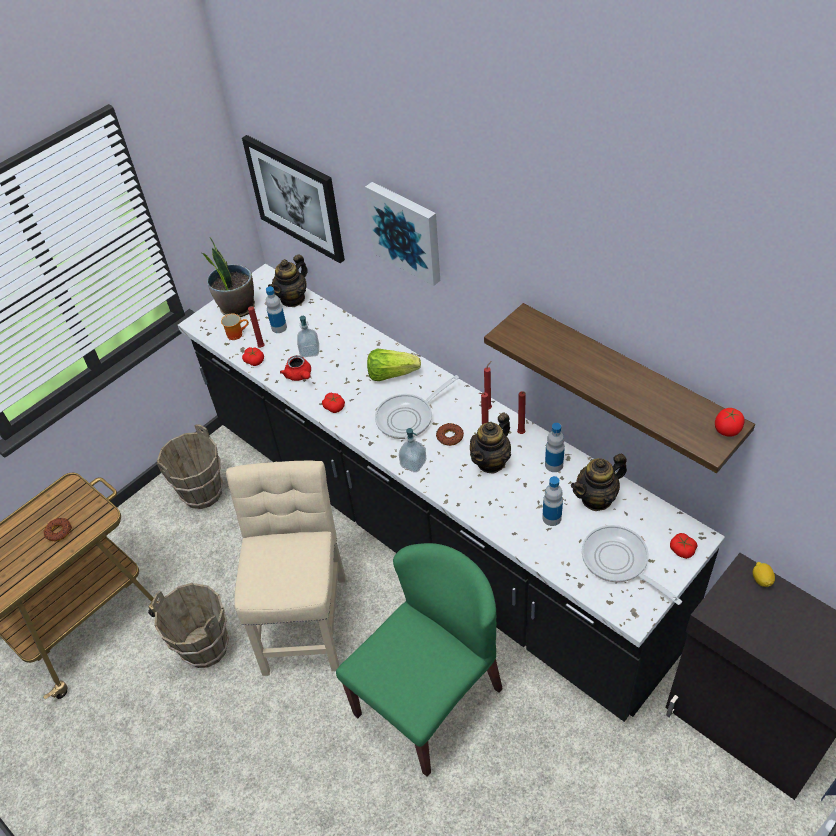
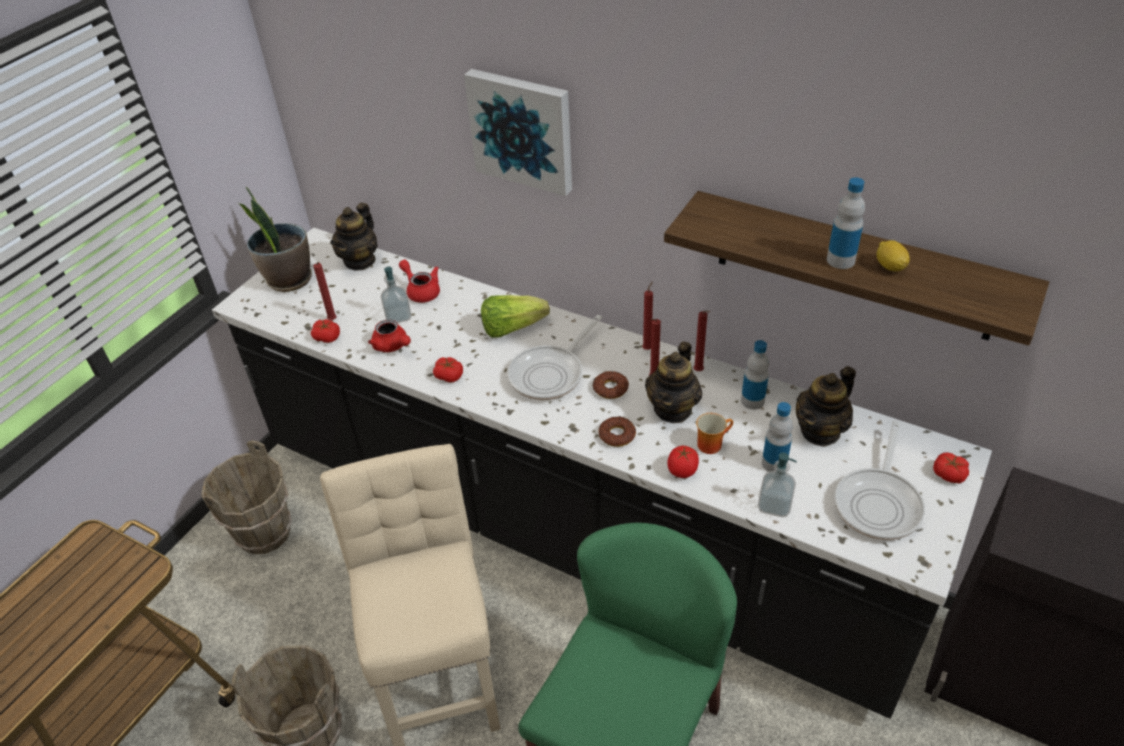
camera: 15 degrees left, 5 degrees down
(59, 531) = (82, 603): donut -> donut (617, 435)
(236, 333) = (295, 309): mug -> mug (711, 443)
(279, 327) = (350, 295): bottle -> bottle (840, 260)
(296, 198) = (356, 122): picture -> none
(332, 332) = (421, 291): none -> red teapot
(413, 463) = (574, 427): soap dispenser -> soap dispenser (774, 505)
(619, 562) = (879, 502): frying pan -> frying pan turned 105 degrees counterclockwise
(727, 430) = (1020, 292): tomato -> tomato (682, 470)
(761, 580) = (1054, 494): lemon -> lemon (890, 267)

